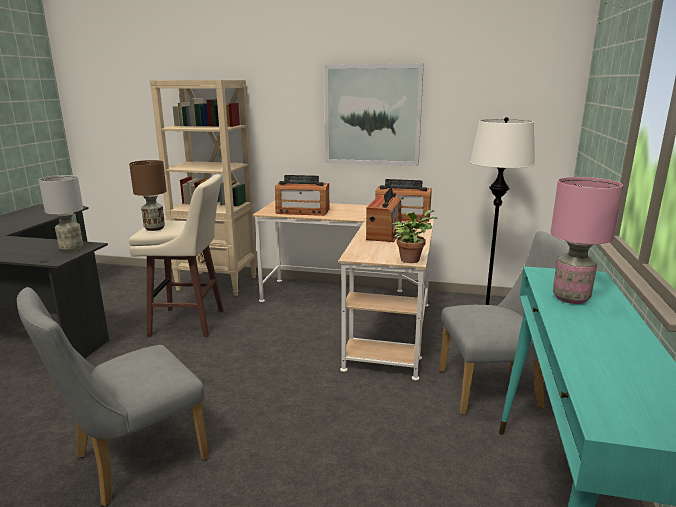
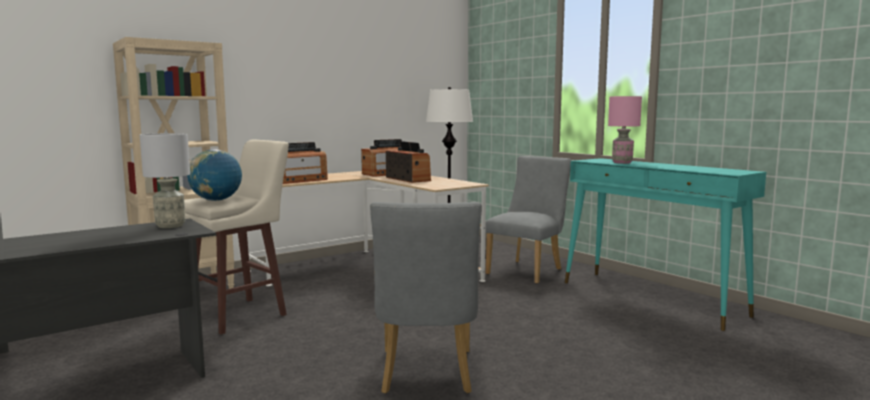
camera: 50 degrees left, 10 degrees down
(154, 228) = (216, 200): brown table lamp -> globe
(372, 115) = (331, 88): picture -> none
(411, 259) = (470, 183): potted plant -> none

